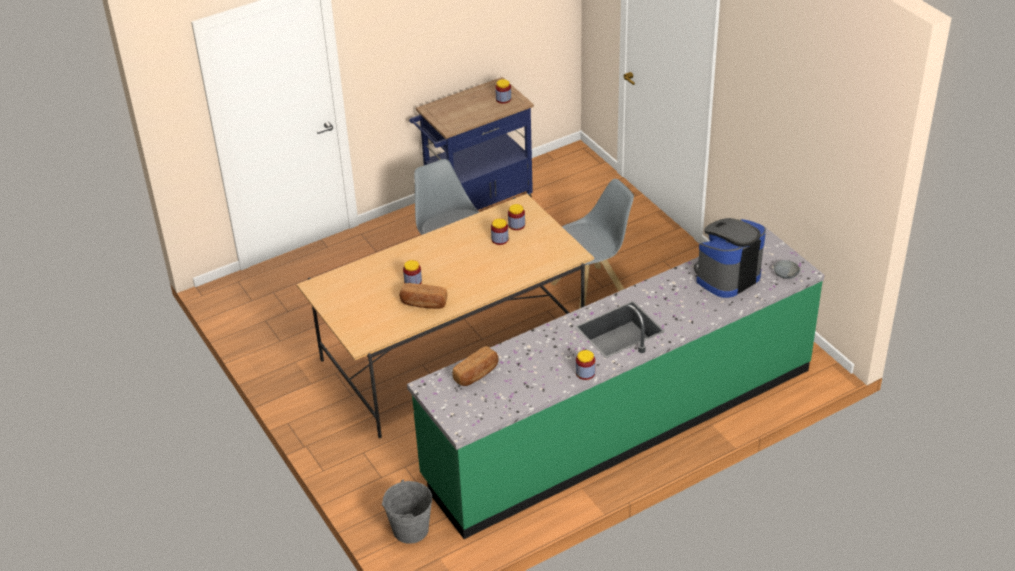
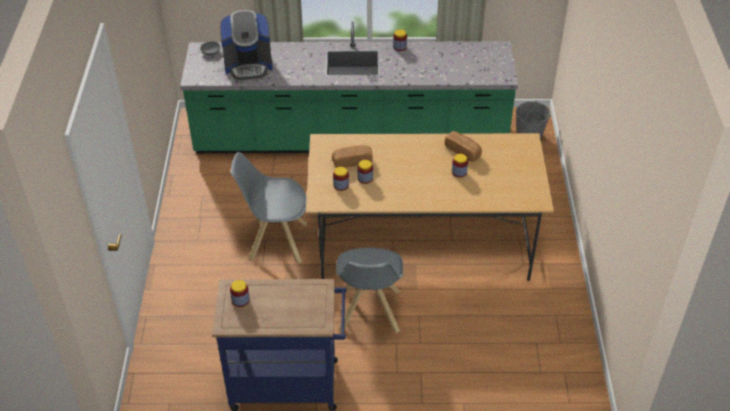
camera: 150 degrees left, 5 degrees up
(477, 374) = (468, 72): bread -> bread (352, 161)

